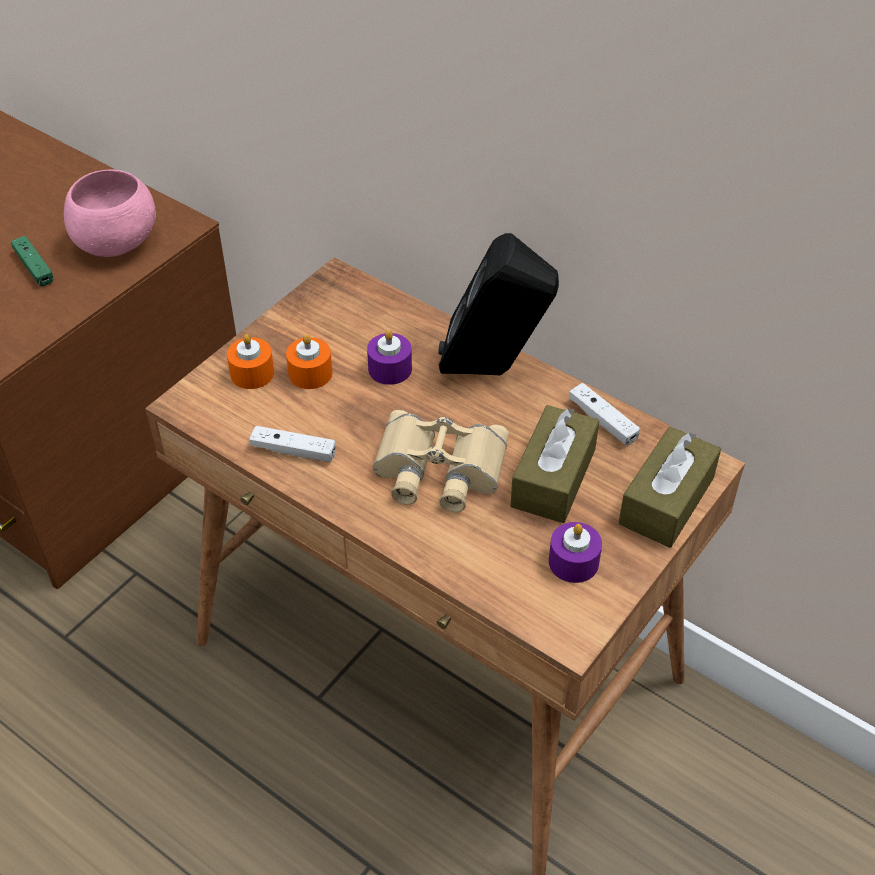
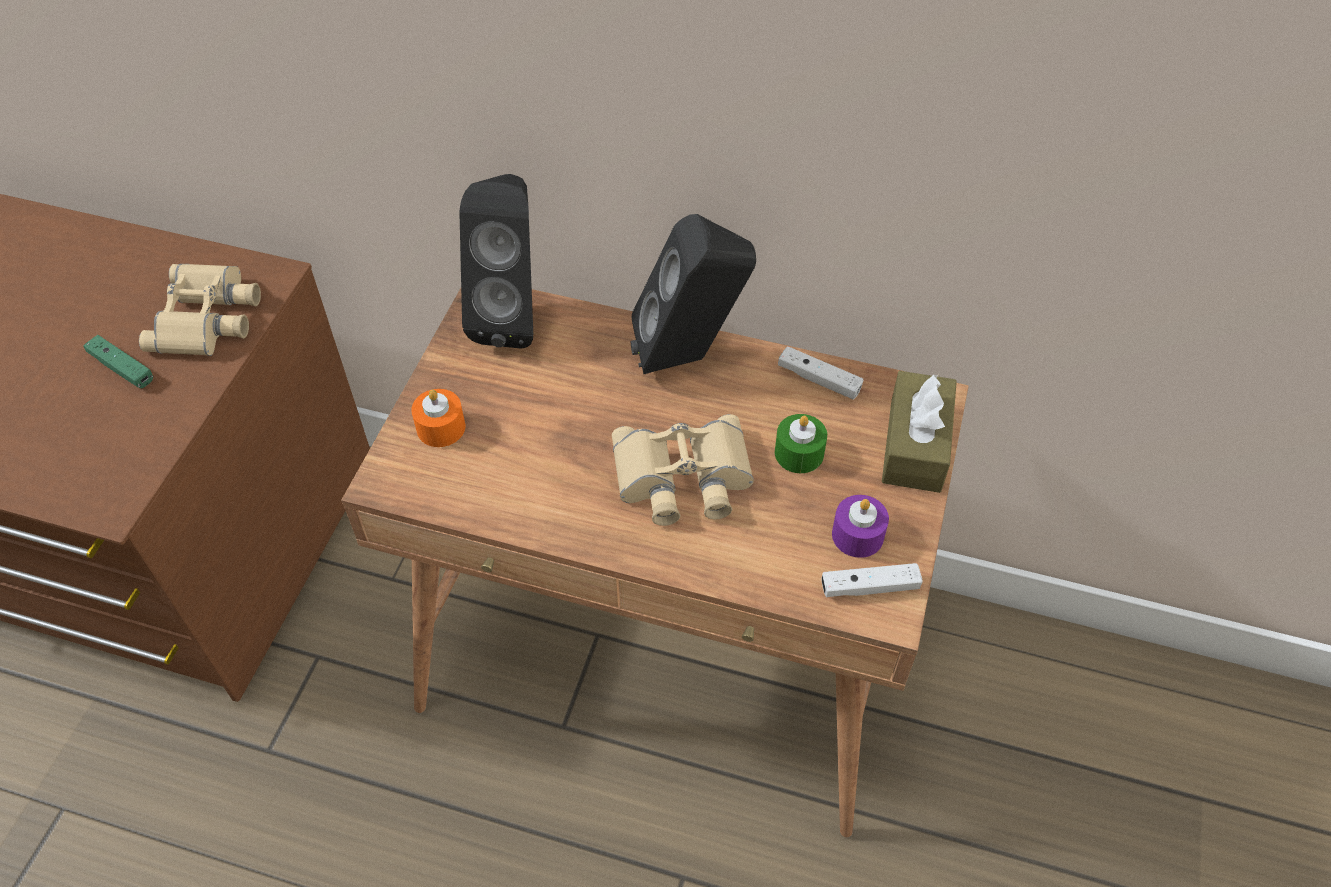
camera: 20 degrees left, 5 degrees up
(118, 244) = (208, 317): pink bowl -> beige binoculars
(293, 451) = (525, 501): white game controller -> white game controller (869, 587)
(310, 373) = (503, 410): orange candle -> none
(355, 299) = (512, 316): none -> black speaker
(390, 369) = (584, 383): purple candle -> none
(553, 478) = (799, 453): brown tissue box -> green candle

